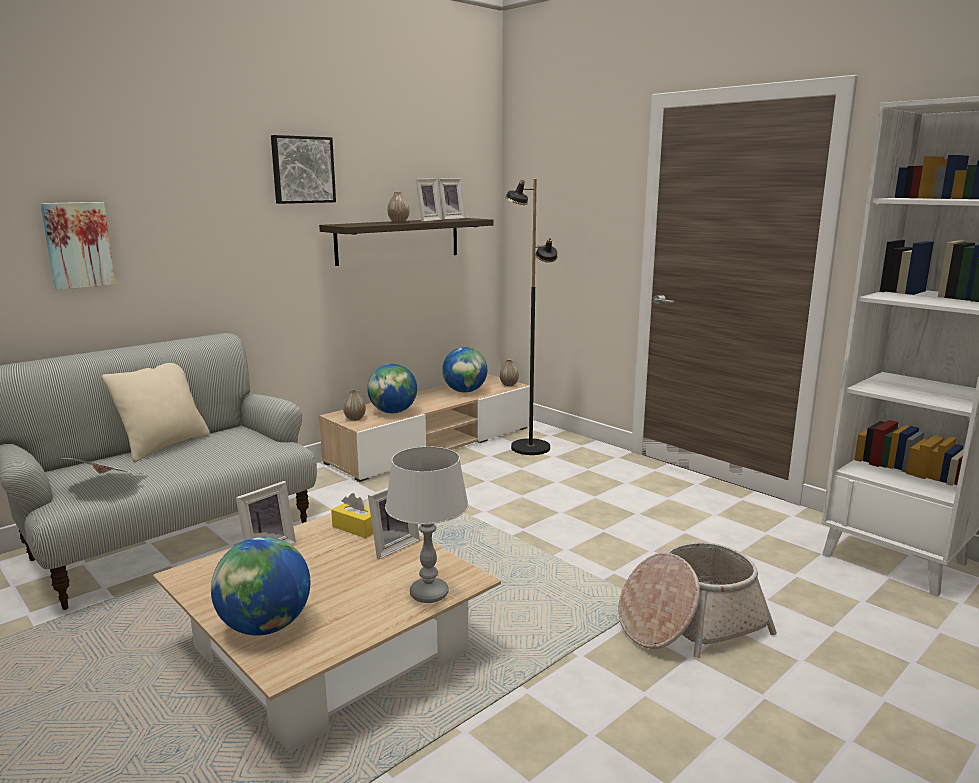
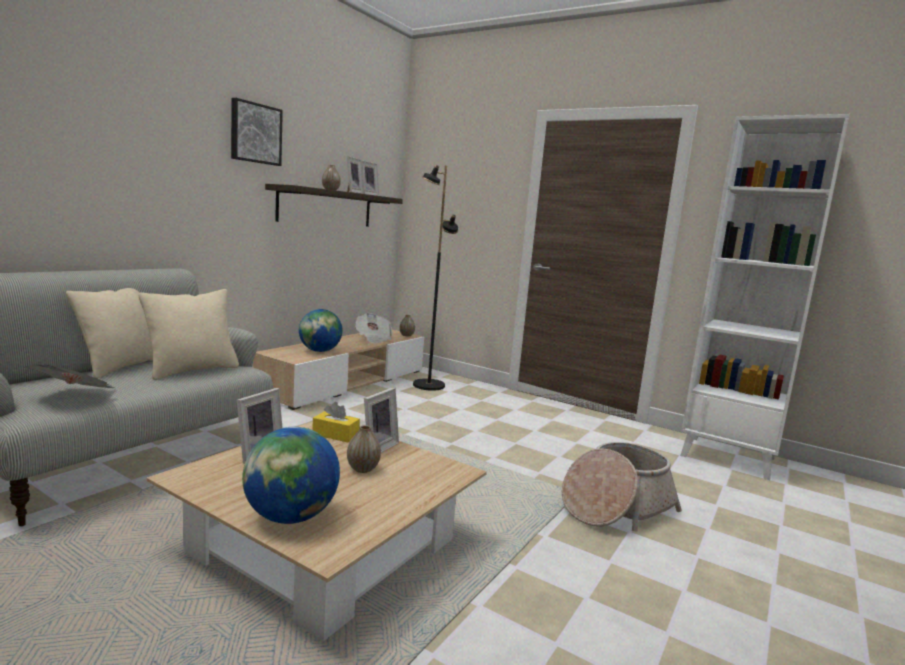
camera: 15 degrees left, 5 degrees down
(78, 245) = (44, 165): picture -> none
(230, 449) = (192, 370): none -> beige pillow
(355, 419) = (288, 355): vase -> vase (363, 469)
(429, 594) = (431, 484): grey table lamp -> none
(465, 391) = (373, 339): globe -> newspaper

